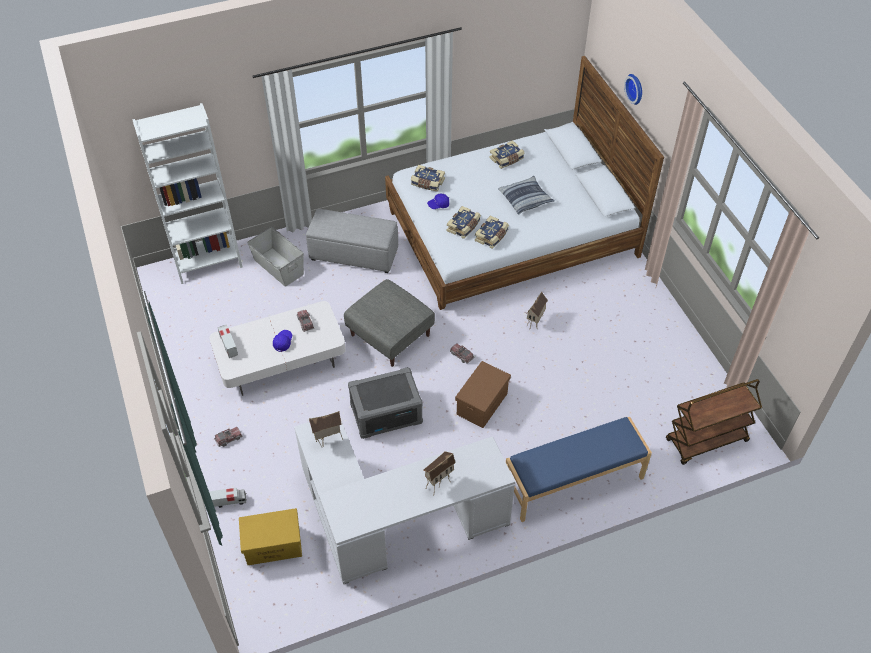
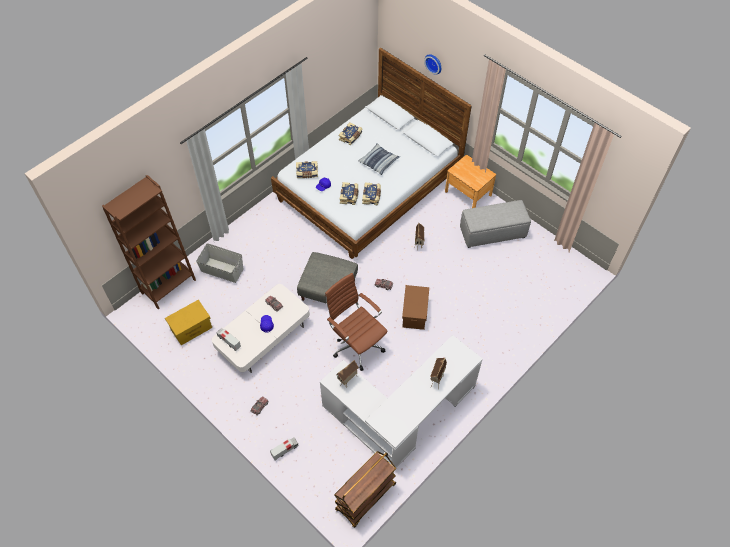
camera: 25 degrees left, 5 degrees up
(208, 263) = (168, 286): white bookcase -> brown bookcase
(273, 546) = (333, 466): yellow storage box -> yellow storage box (191, 329)
(354, 254) = (271, 241): grey ottoman -> grey ottoman (493, 233)
(386, 413) = (356, 345): grey storage box -> brown office chair
(574, 482) = (498, 342): blue bench -> none
(637, 284) = (468, 193): none -> brown nightstand
(706, 441) = (562, 282): brown cart -> brown cart (365, 498)

